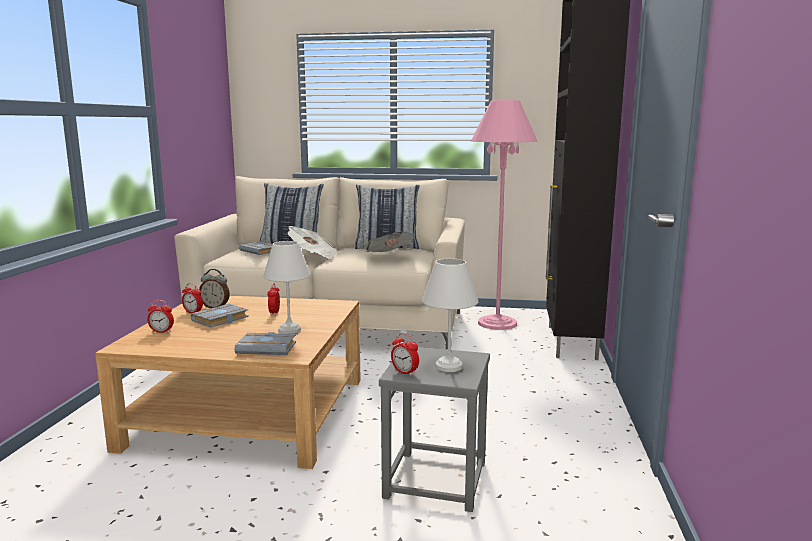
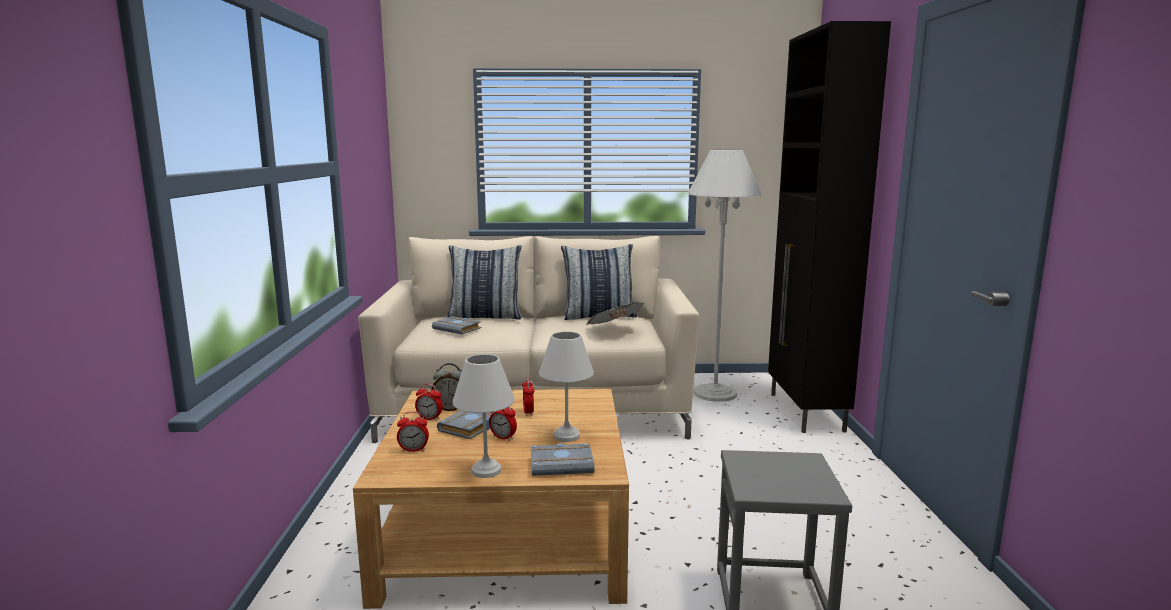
camera: 10 degrees left, 0 degrees up
(313, 256) = (524, 332): newspaper -> none
(405, 372) = (756, 488): alarm clock -> alarm clock (503, 438)
(447, 366) = (794, 475): white table lamp -> white table lamp (484, 470)
(497, 323) = (715, 393): pink floor lamp -> white floor lamp

